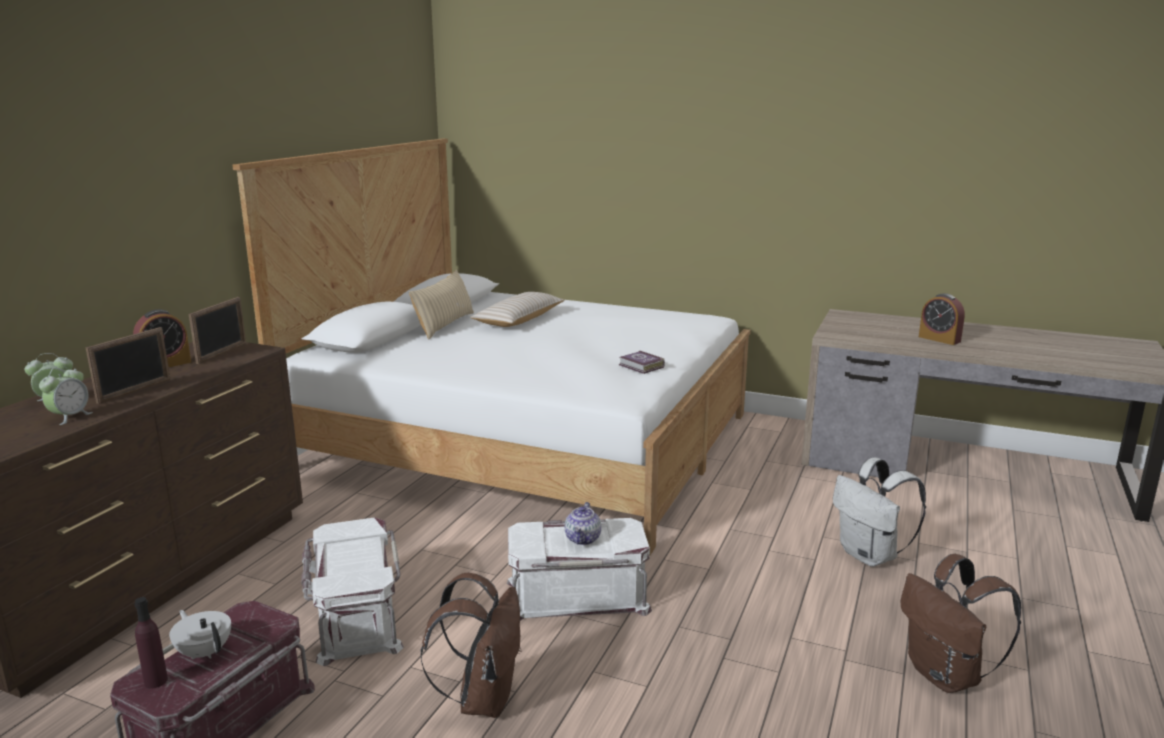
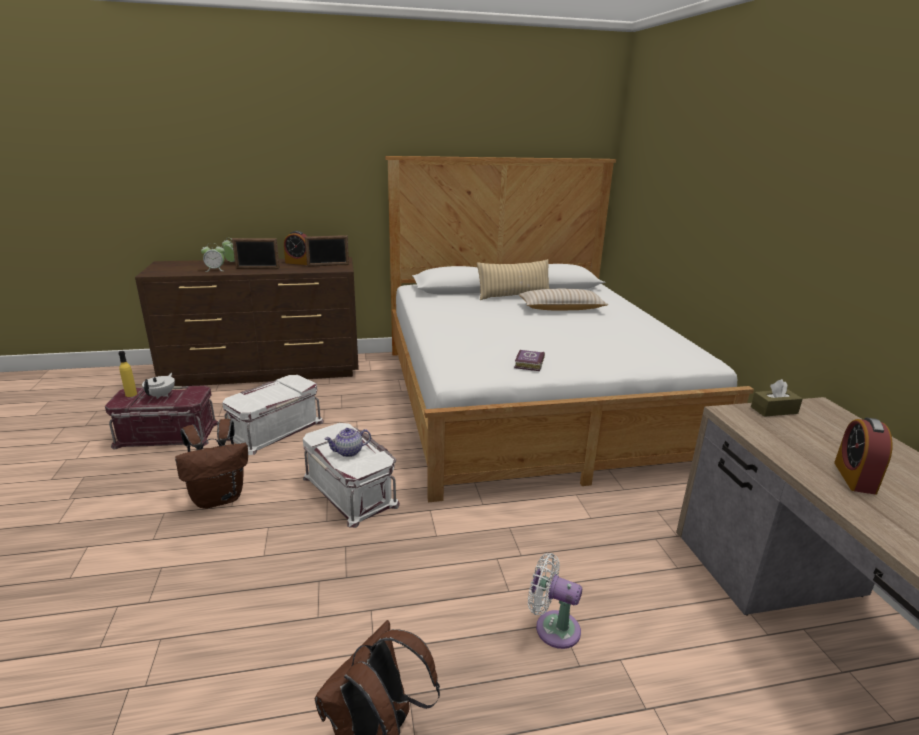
camera: 55 degrees right, 5 degrees up
(156, 681) = (131, 394): purple bottle -> yellow bottle
(837, 325) = (774, 410): none -> brown tissue box
(870, 556) = (553, 627): white backpack -> white fan

